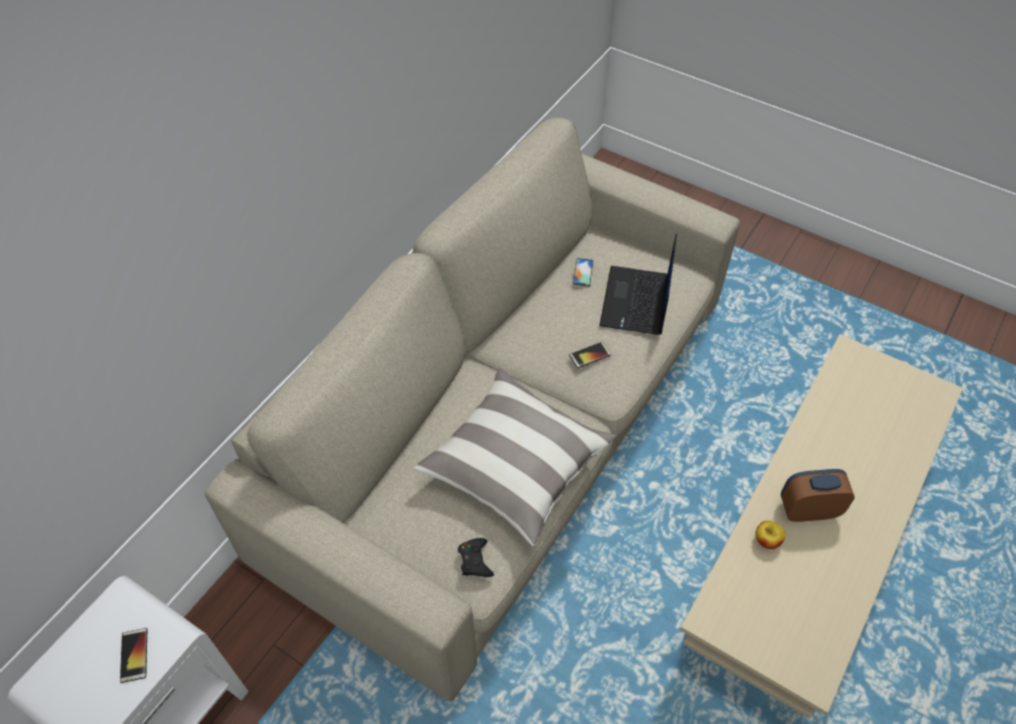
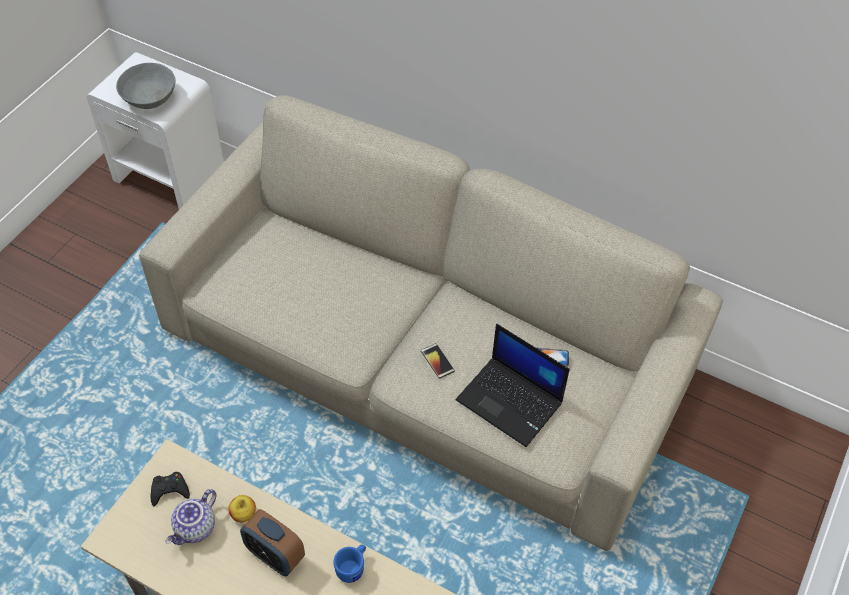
camera: 85 degrees right, 0 degrees up
(134, 655) = (149, 98): phone -> grey bowl
(475, 560) = (224, 285): black game controller -> black game controller (169, 490)
(516, 466) = (312, 308): pillow -> none
(636, 302) = (511, 401): laptop -> laptop turned 150 degrees counterclockwise
(789, 586) = (196, 529): none -> teapot
(808, 510) = (275, 555): alarm clock -> alarm clock turned 135 degrees clockwise
(810, 443) = (353, 567): none -> blue mug

